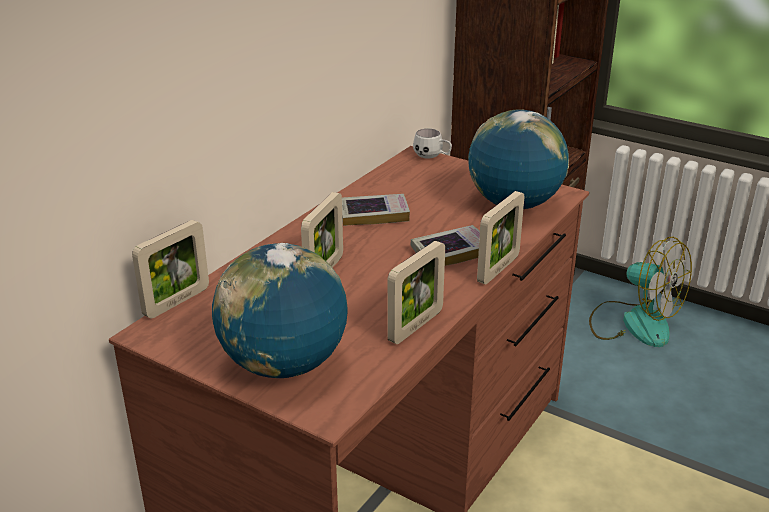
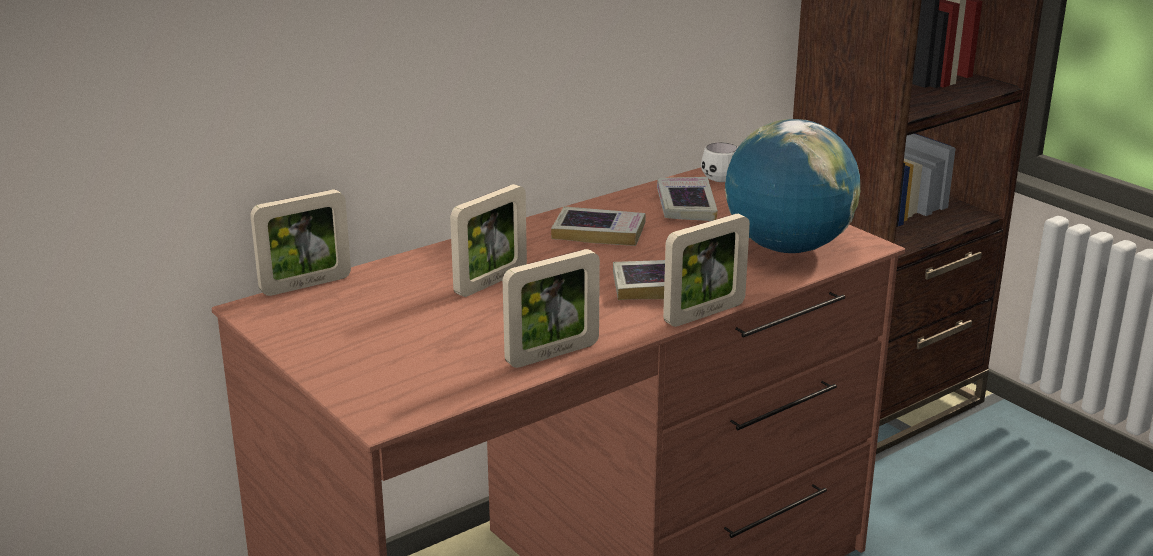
camera: 20 degrees right, 5 degrees down
(284, 365) = (373, 364): globe -> none
(419, 181) = (686, 206): none -> book
(634, 323) = (1038, 479): fan -> none

